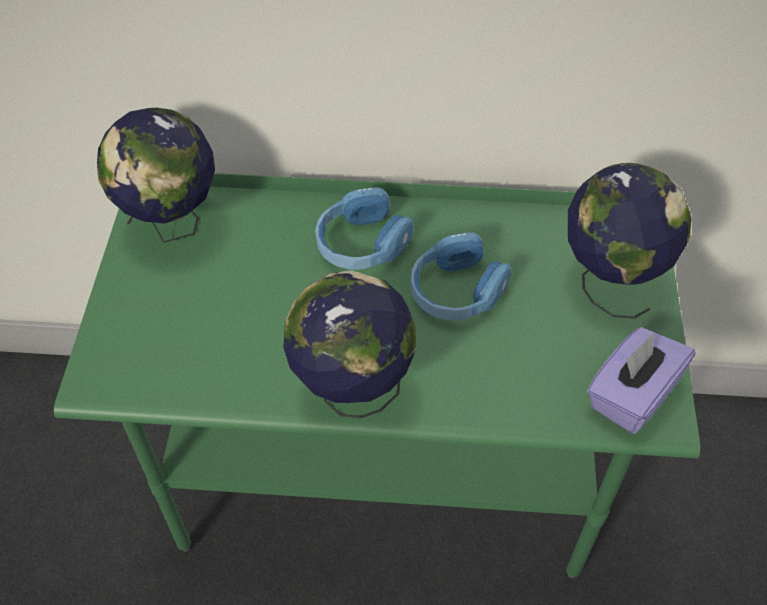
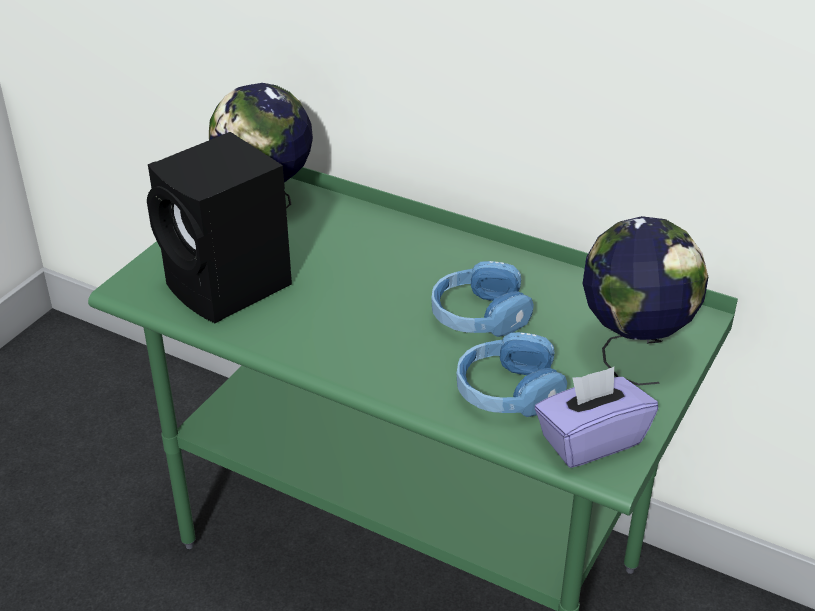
camera: 25 degrees right, 15 degrees down
(199, 345) = (230, 288): none -> black speaker
(352, 391) = (333, 357): globe -> none
(362, 244) = (418, 259): blue headphones -> blue headphones (507, 392)

